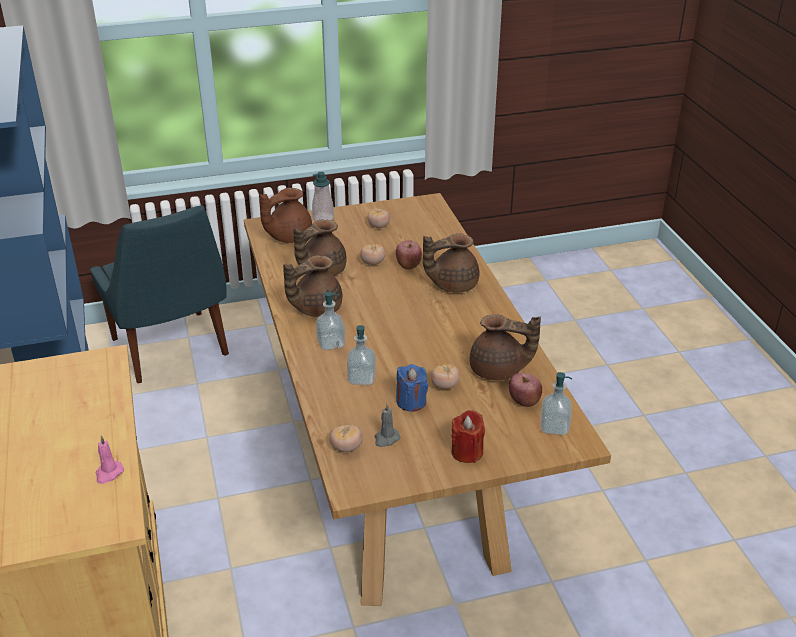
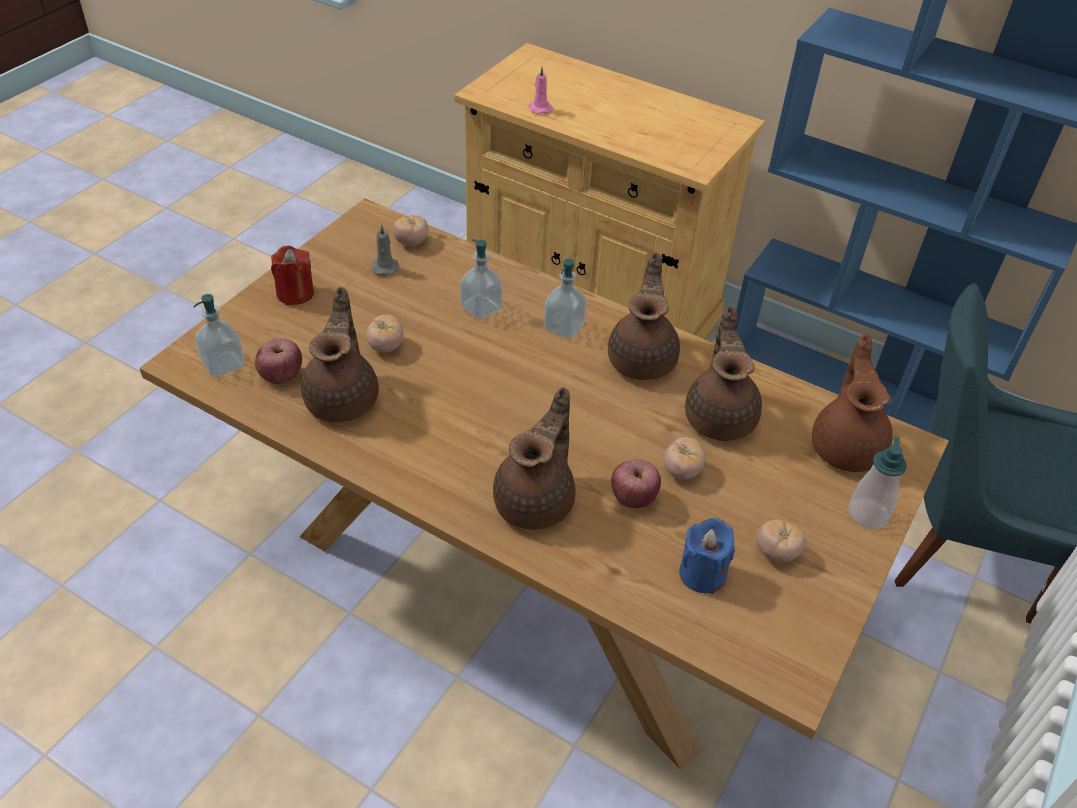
camera: 135 degrees right, 10 degrees up
(411, 402) = (402, 311): blue candle -> blue candle (702, 574)
(498, 370) = (344, 398): brown teapot -> brown teapot turned 120 degrees clockwise

